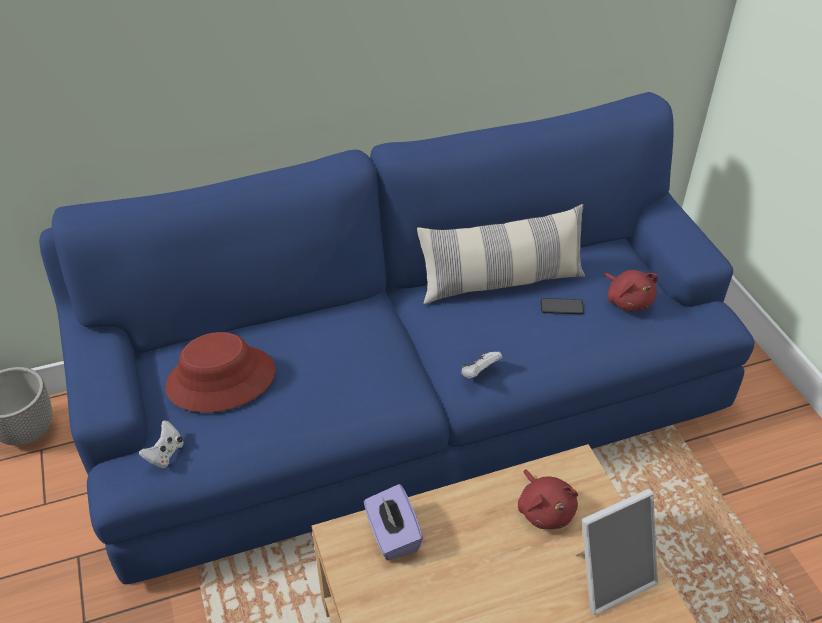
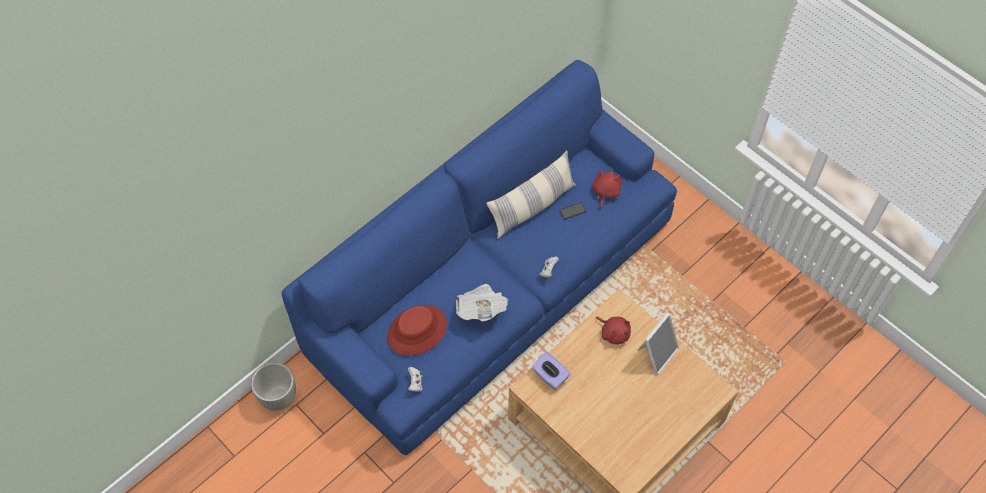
camera: 25 degrees left, 15 degrees up
(338, 386) = (481, 309): none -> newspaper
(628, 300) = (605, 192): red plush toy -> red plush toy turned 105 degrees counterclockwise

